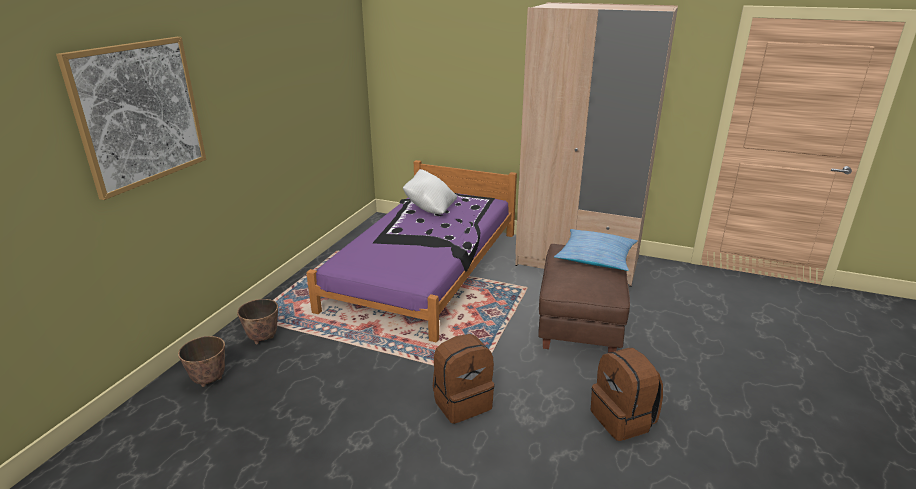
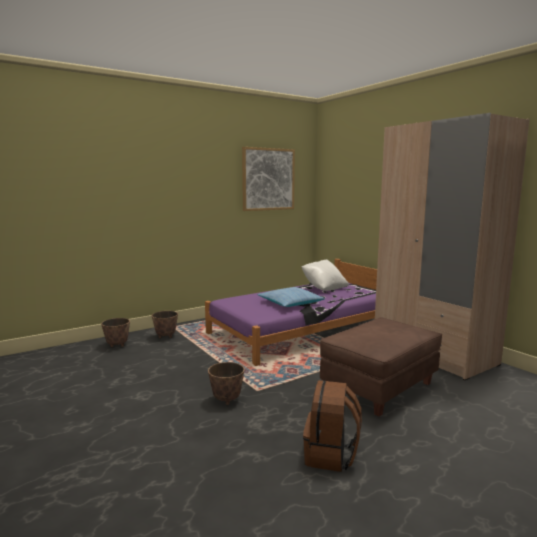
camera: 35 degrees right, 15 degrees down
(139, 114) = (122, 181): picture -> picture (268, 179)
(462, 402) = (226, 400): brown backpack -> planter
(595, 257) = (401, 329): pillow -> pillow (290, 303)

